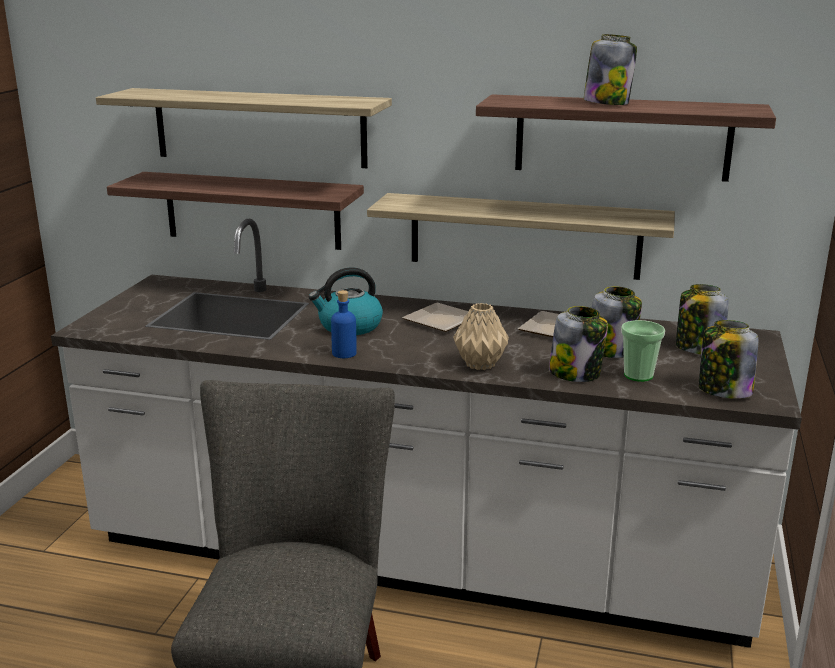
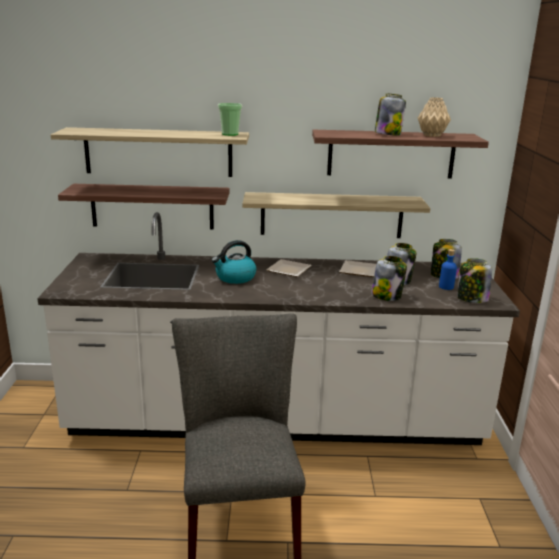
camera: 15 degrees left, 0 degrees up
(344, 353) = (243, 295): blue bottle -> blue bottle (446, 287)
(480, 365) = (329, 295): beige vase -> beige vase (432, 135)
(638, 375) = (421, 294): cup -> cup (230, 134)

